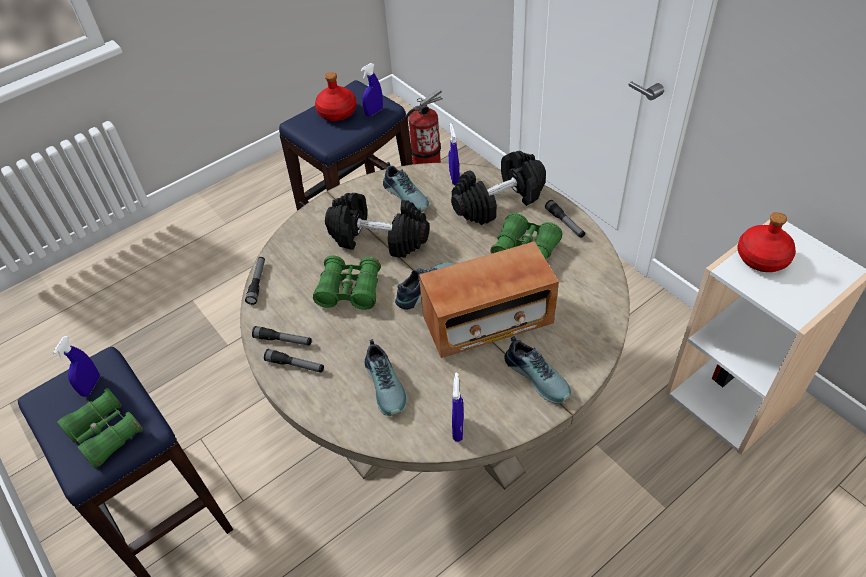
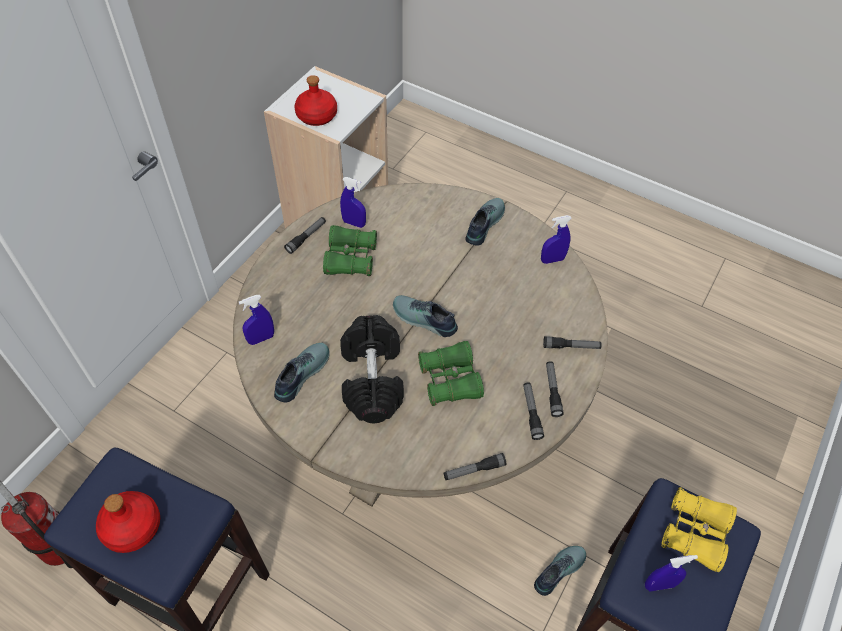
camera: 115 degrees left, 5 degrees up
(105, 434) = (695, 533): green binoculars -> yellow binoculars
(335, 401) = (571, 346): none -> flashlight
(374, 112) = (128, 477): blue spray bottle -> blue spray bottle (354, 223)
(387, 385) = (538, 316): shoe -> shoe (558, 569)
(488, 321) = (443, 266): radio -> none
(498, 201) = (288, 293): black dumbbell -> none

